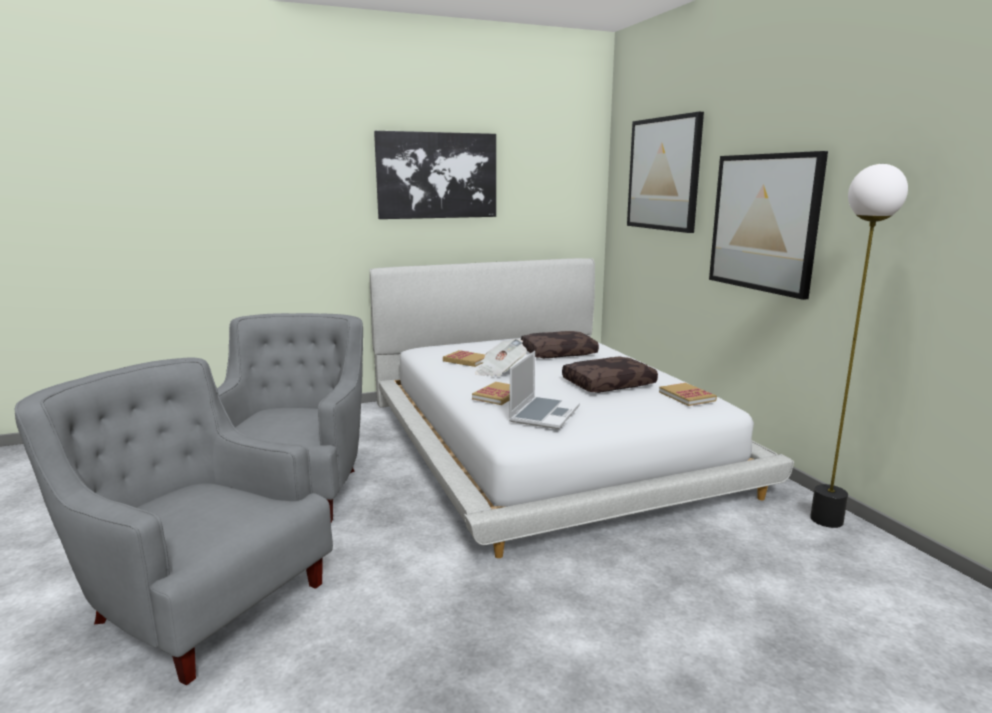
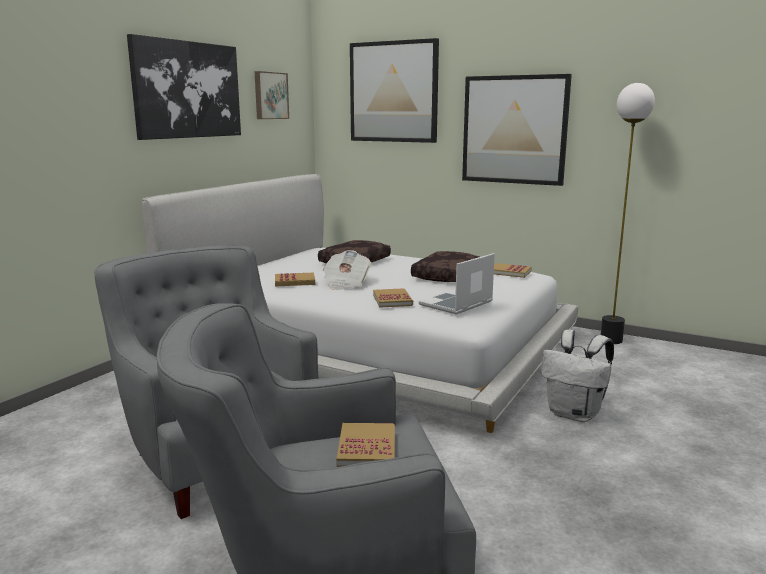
camera: 40 degrees left, 0 degrees up
(229, 506) = (367, 448): none -> book
(542, 178) = (270, 95): none -> picture
(544, 414) = (456, 304): laptop -> laptop turned 120 degrees counterclockwise
(611, 578) = (575, 414): none -> white backpack

